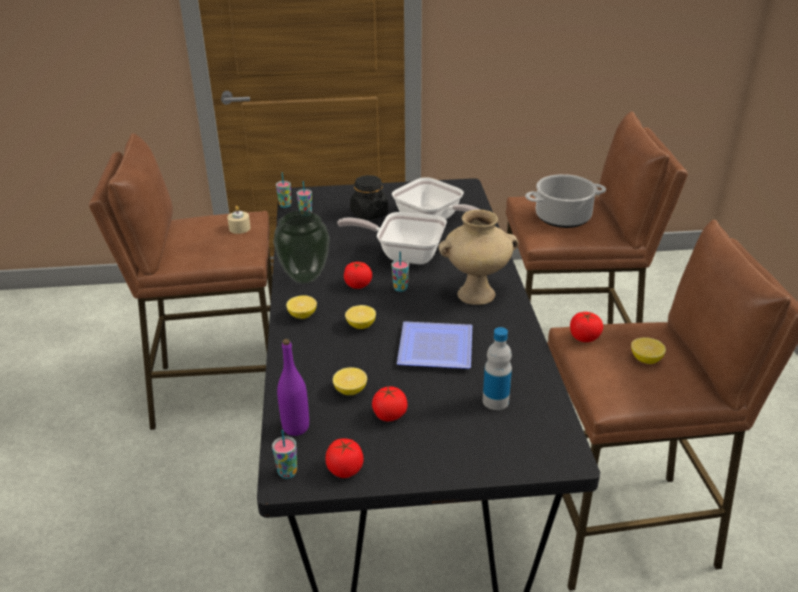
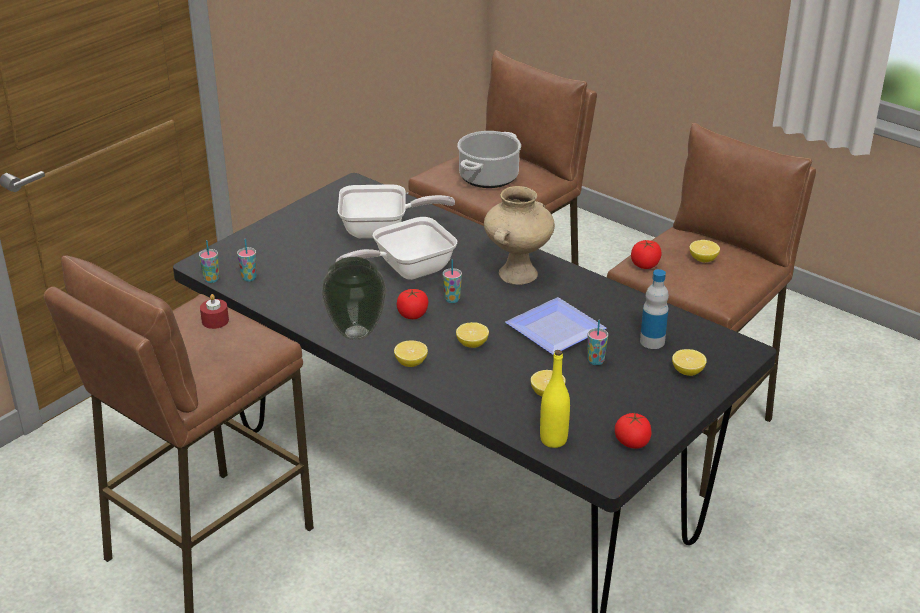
camera: 45 degrees left, 0 degrees up
(239, 228) = (215, 321): beige candle -> red candle
(287, 472) = (599, 469): cup -> cup (596, 361)
(296, 427) = (553, 440): purple bottle -> yellow bottle
(369, 213) = (310, 249): black jar -> none
(389, 415) = (601, 392): tomato -> none
(484, 443) = (687, 372): none -> lemon

